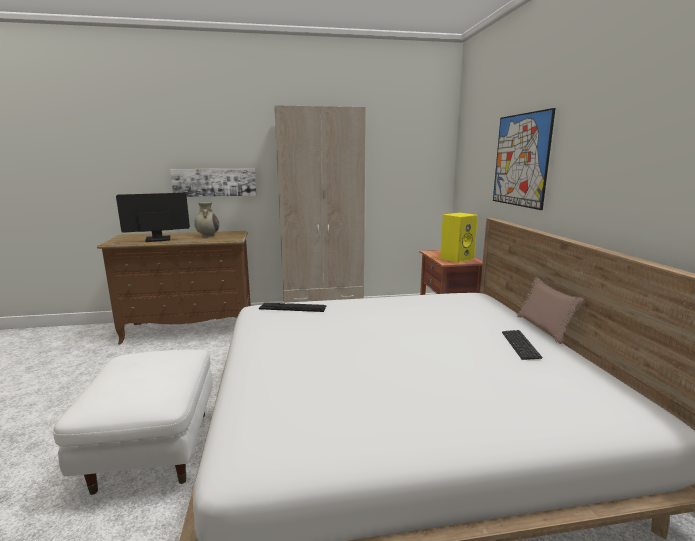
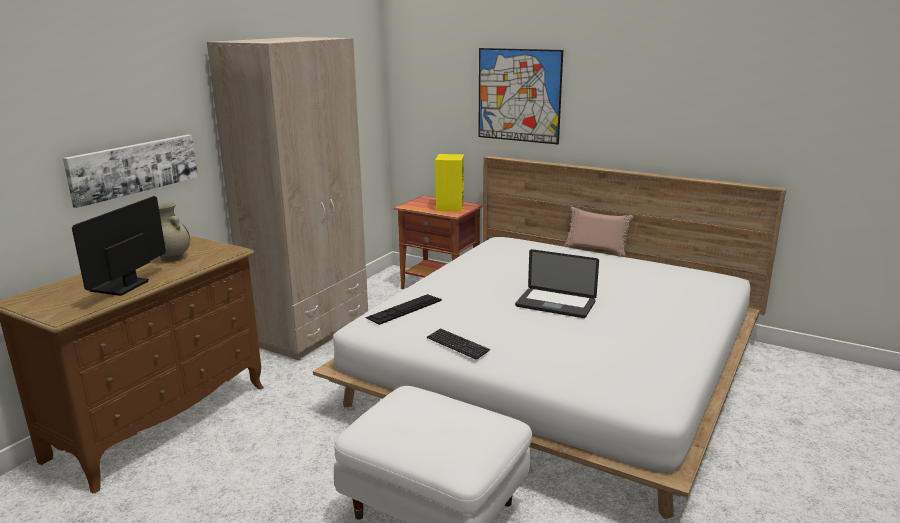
camera: 50 degrees left, 5 degrees up
(382, 347) = (555, 304): none -> laptop
(520, 345) = (615, 266): keyboard -> keyboard (457, 345)

